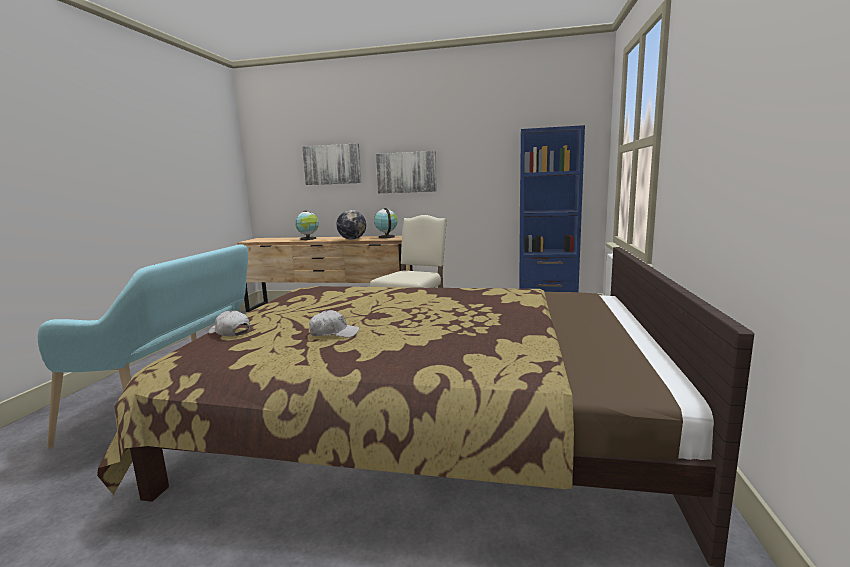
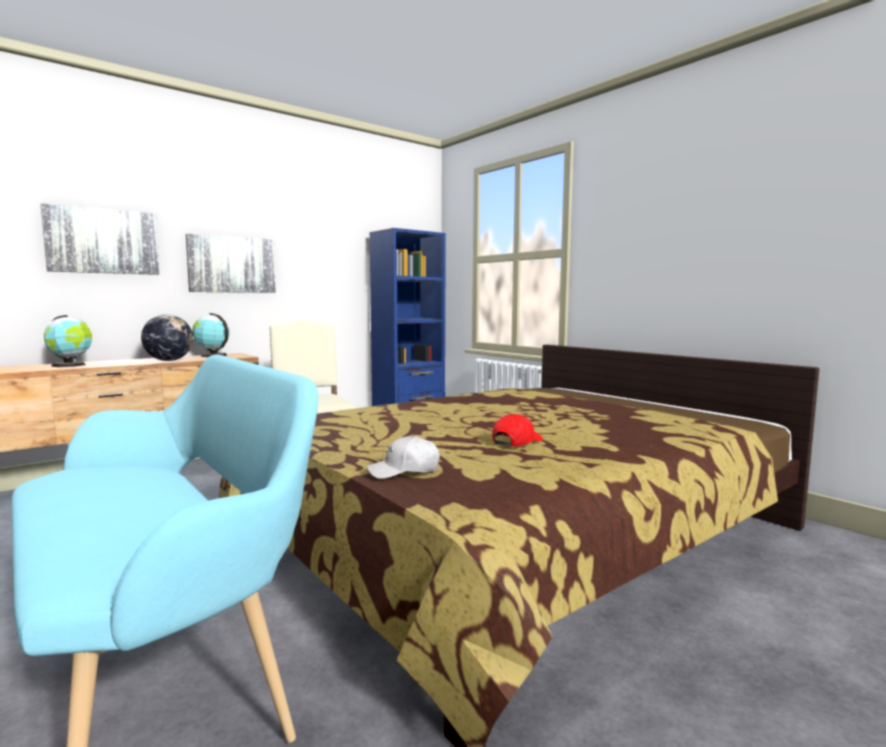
camera: 50 degrees left, 5 degrees down
(334, 333) = (516, 442): white cap -> red cap

